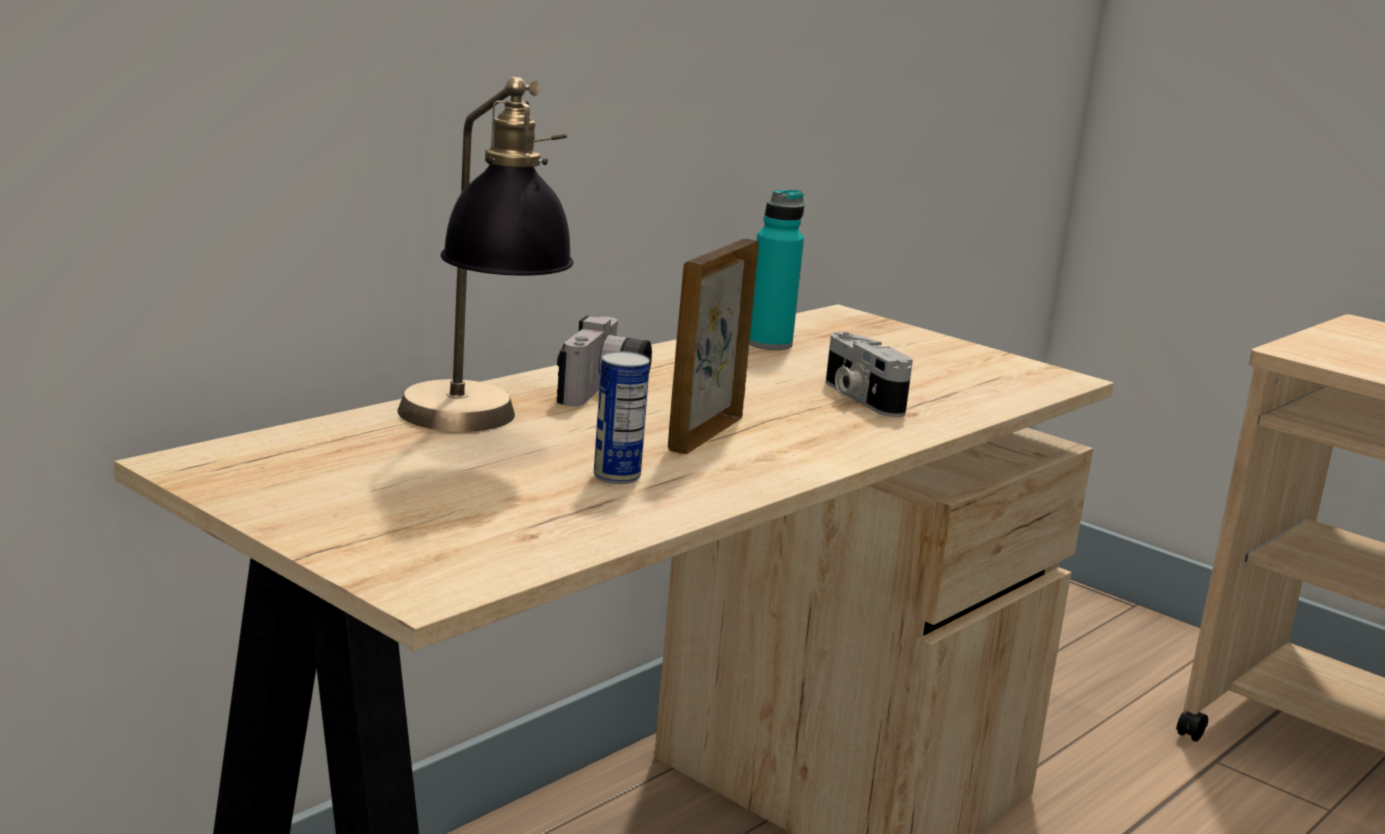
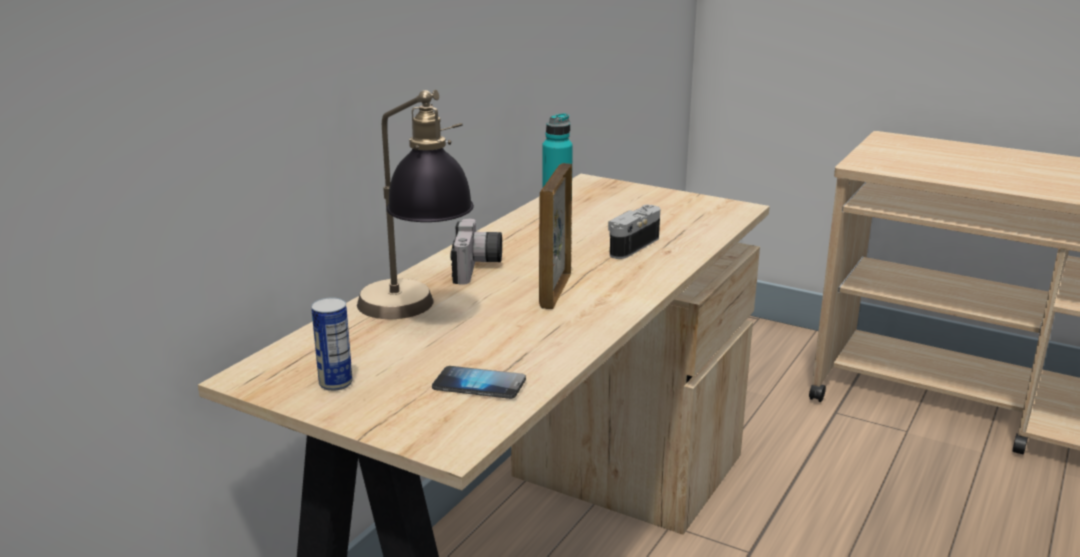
camera: 10 degrees left, 5 degrees up
(514, 525) = (479, 385): none -> phone
(616, 476) = (520, 334): can -> can (335, 383)
(858, 398) = (631, 245): camera -> camera turned 75 degrees clockwise

